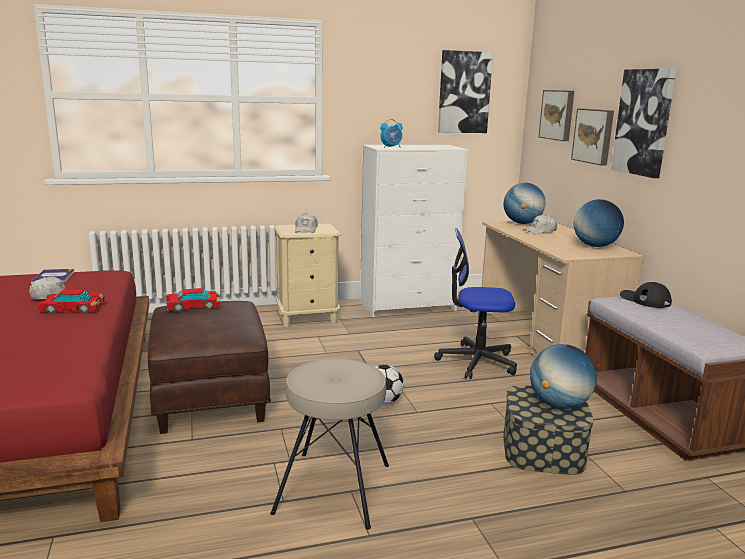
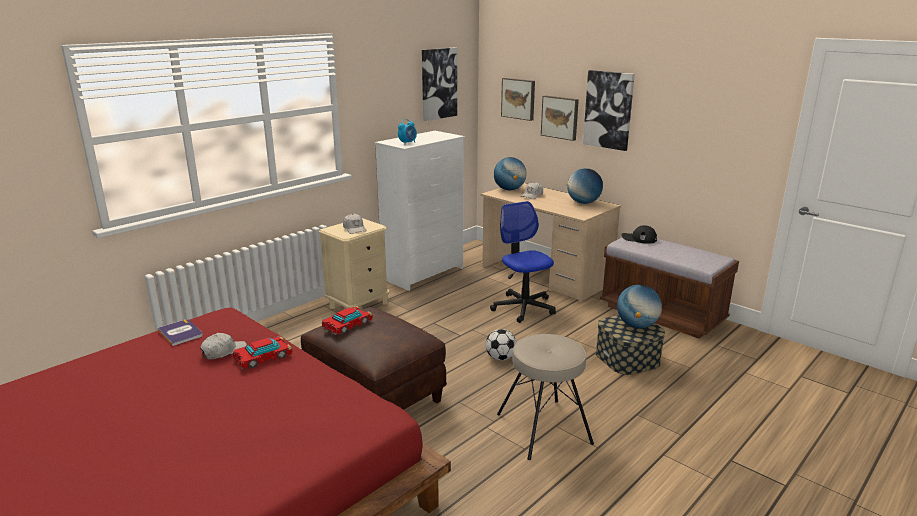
camera: 30 degrees left, 5 degrees up
(476, 361) = (523, 307): office chair -> office chair turned 90 degrees clockwise

